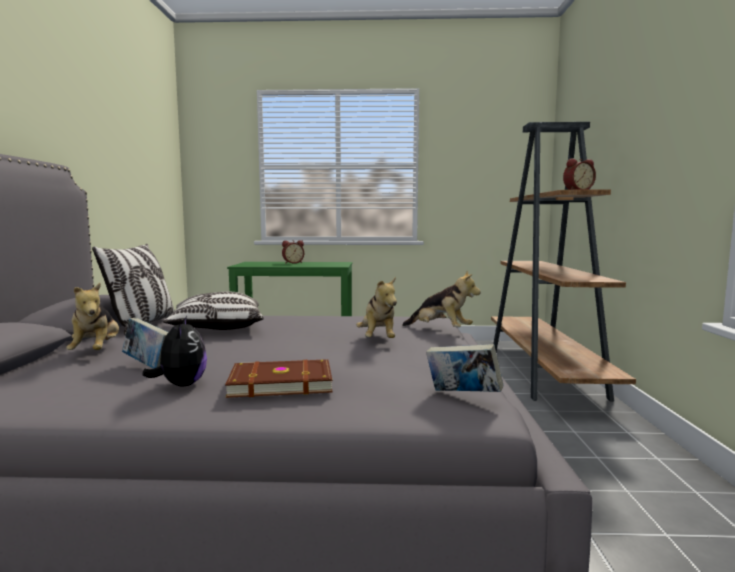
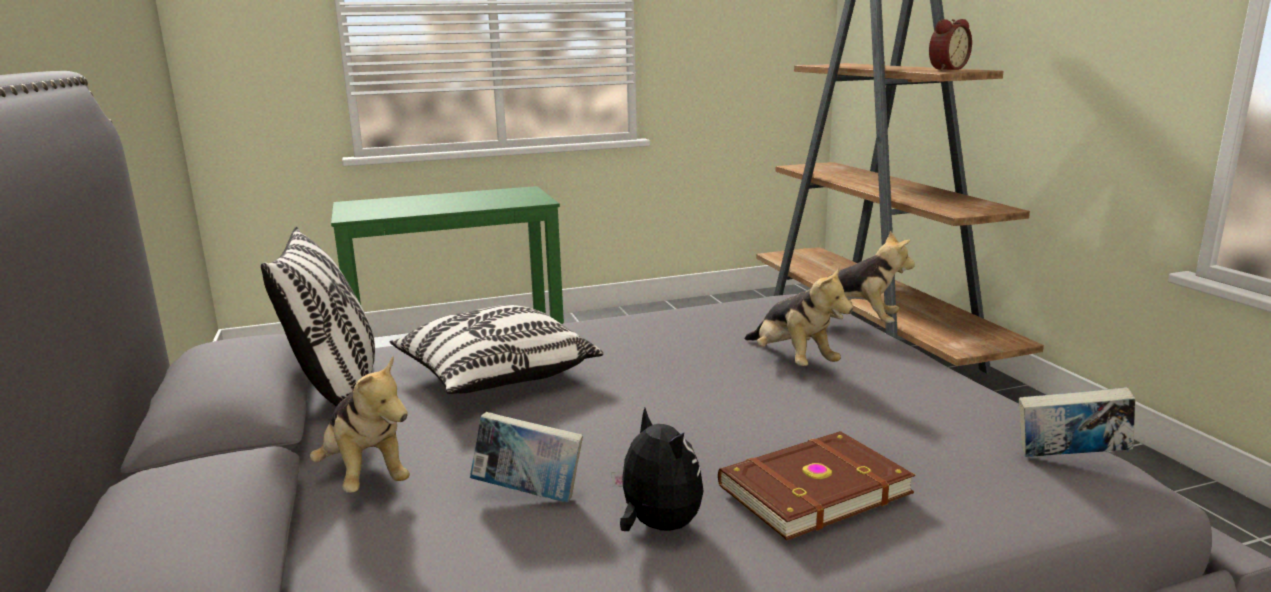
camera: 20 degrees left, 10 degrees up
(293, 263) = (437, 199): alarm clock -> none

